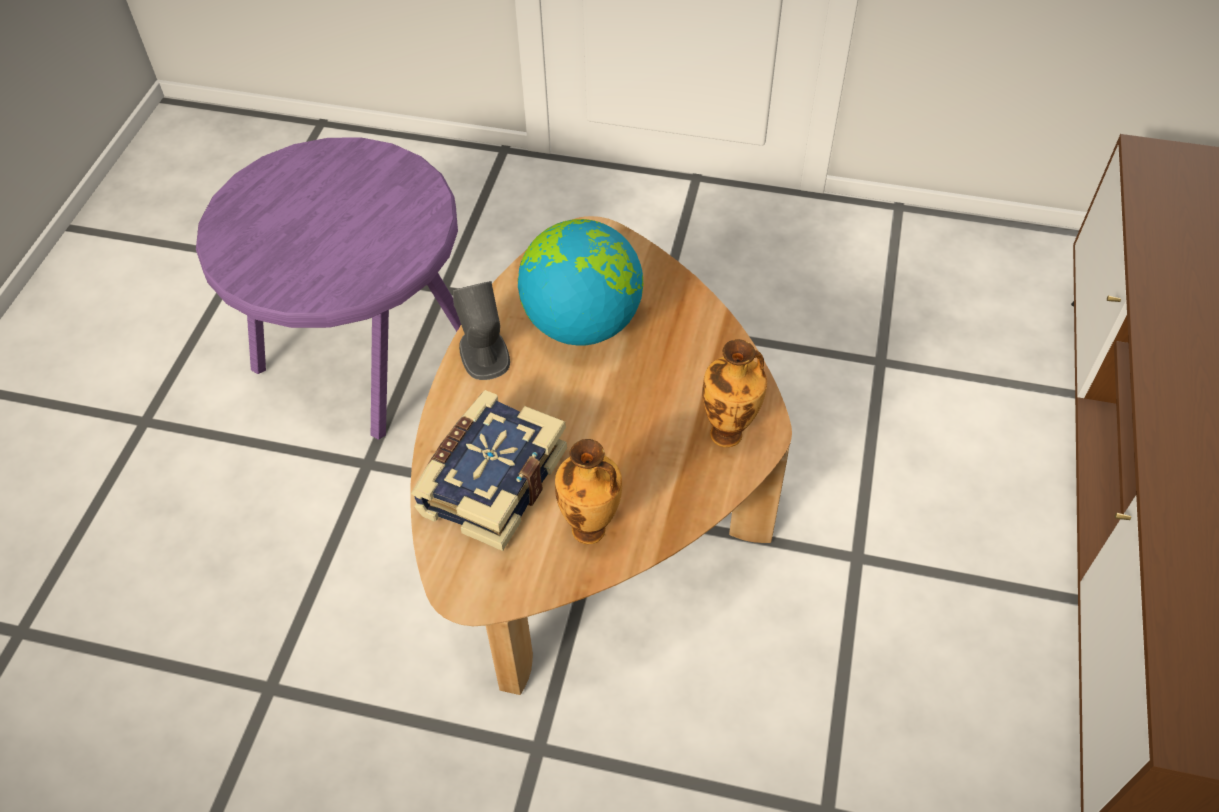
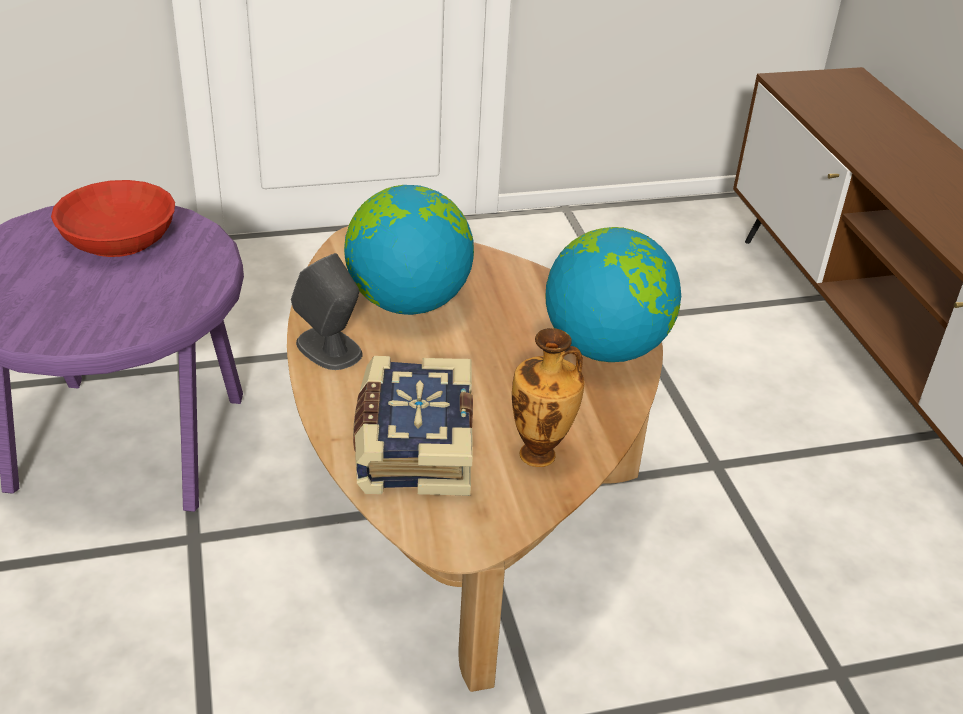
camera: 30 degrees left, 15 degrees down
(363, 188) = (118, 237): none -> red bowl
(729, 434) = (605, 348): vase -> globe

